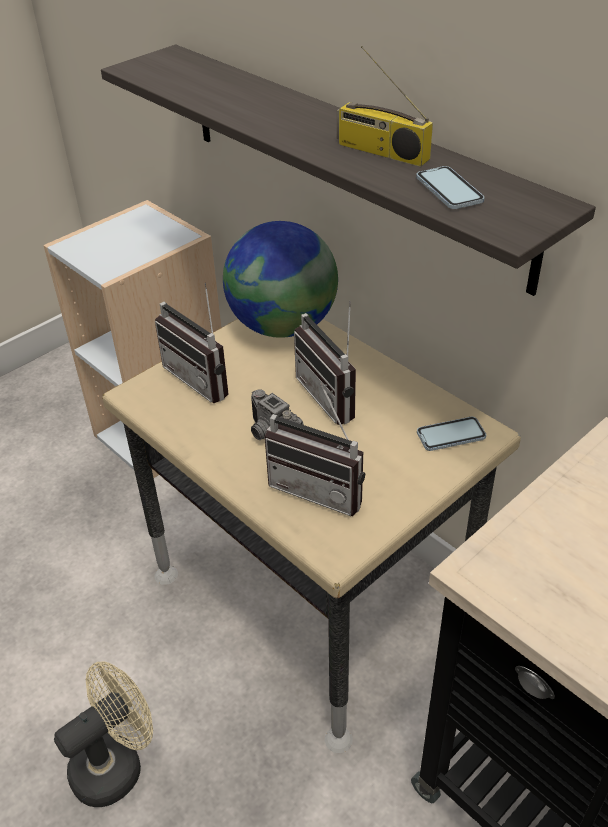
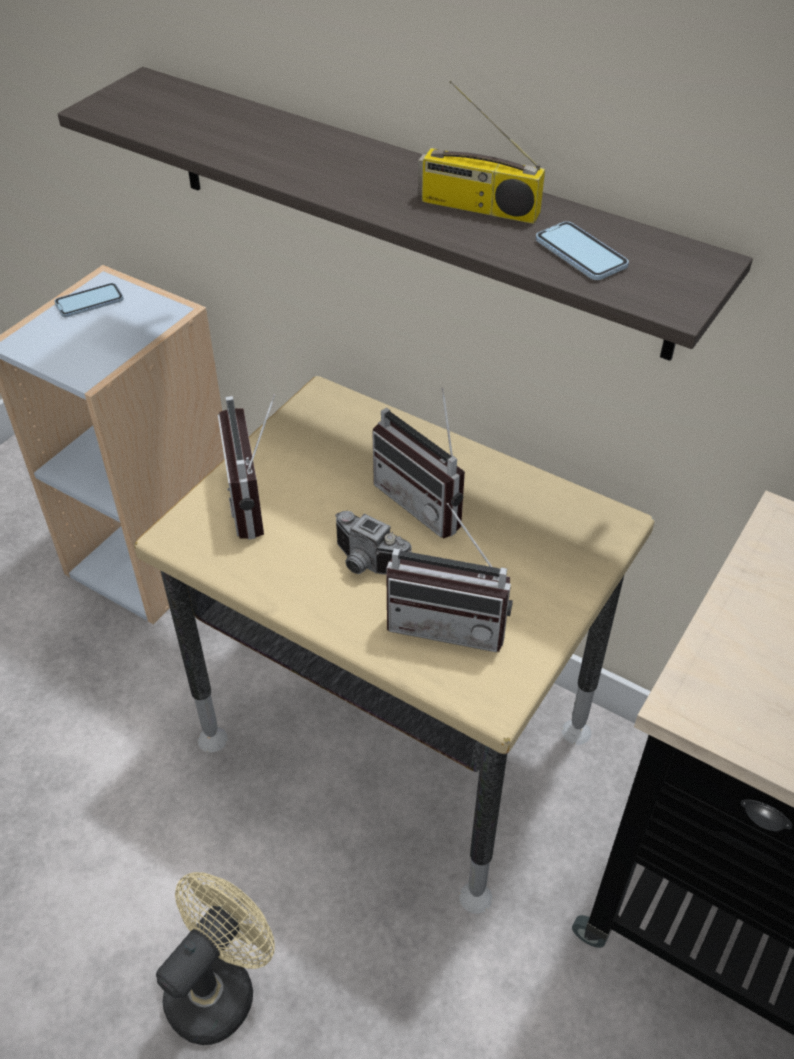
camera: 15 degrees left, 5 degrees up
(204, 378) = (259, 501): radio -> radio turned 45 degrees clockwise
(283, 326) = (333, 418): globe -> none
(451, 435) = (578, 531): phone -> phone (89, 302)

